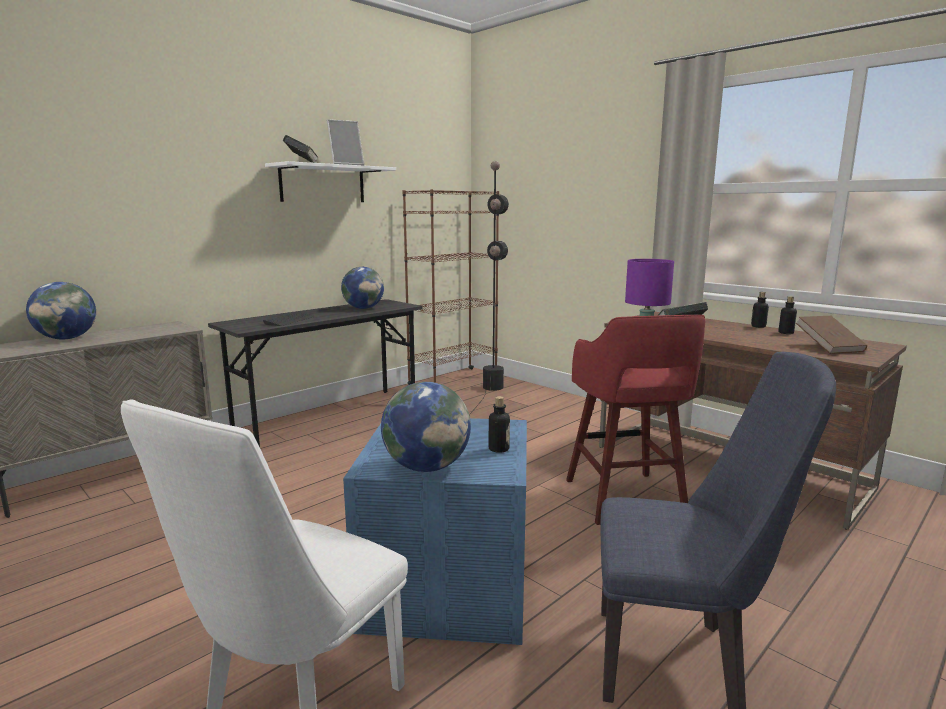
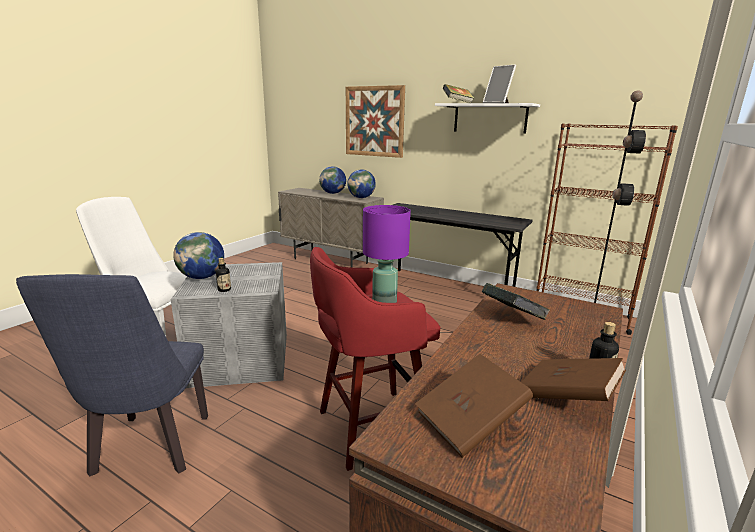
camera: 75 degrees right, 5 degrees up
(132, 188) = (374, 121): none -> picture
(363, 308) = (483, 219): globe -> globe (361, 197)
(450, 584) = (242, 359): blue storage box -> grey storage box
(786, 333) = (567, 397): bottle -> brown book

